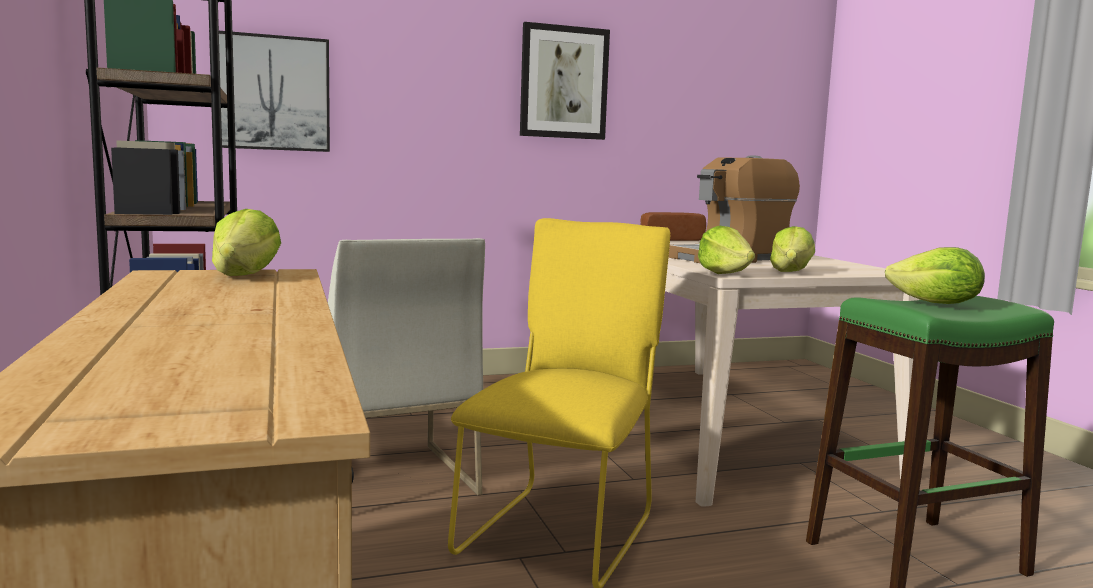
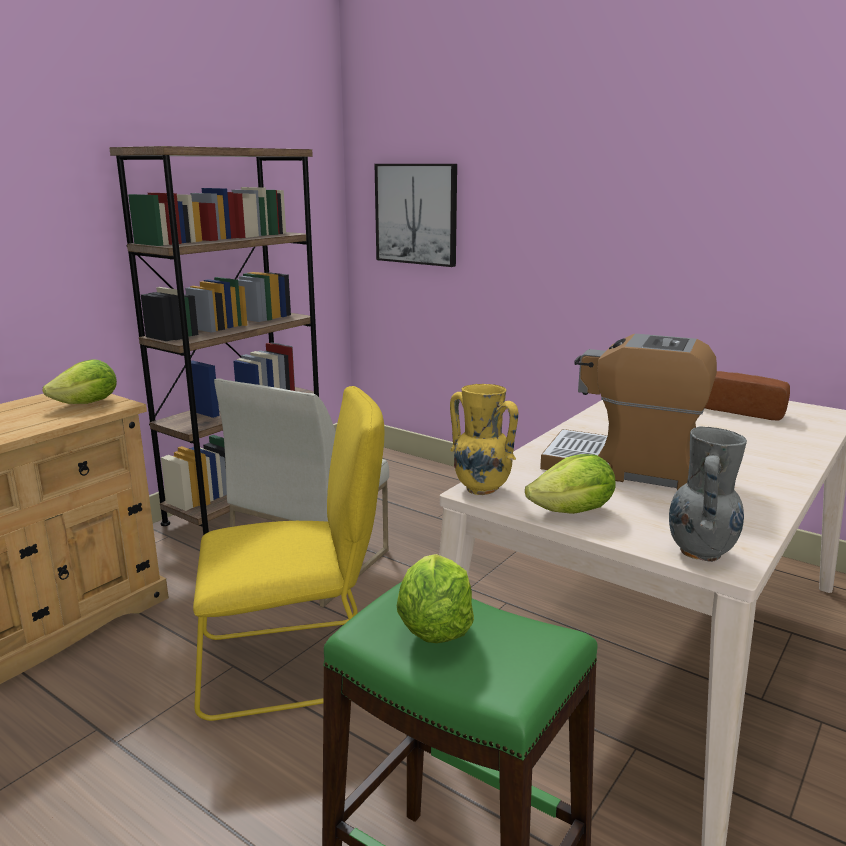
camera: 55 degrees right, 10 degrees up
(563, 82) = (687, 192): picture -> none
(724, 273) = (481, 489): lettuce -> yellow vase
(875, 272) = (701, 552): none -> grey vase

